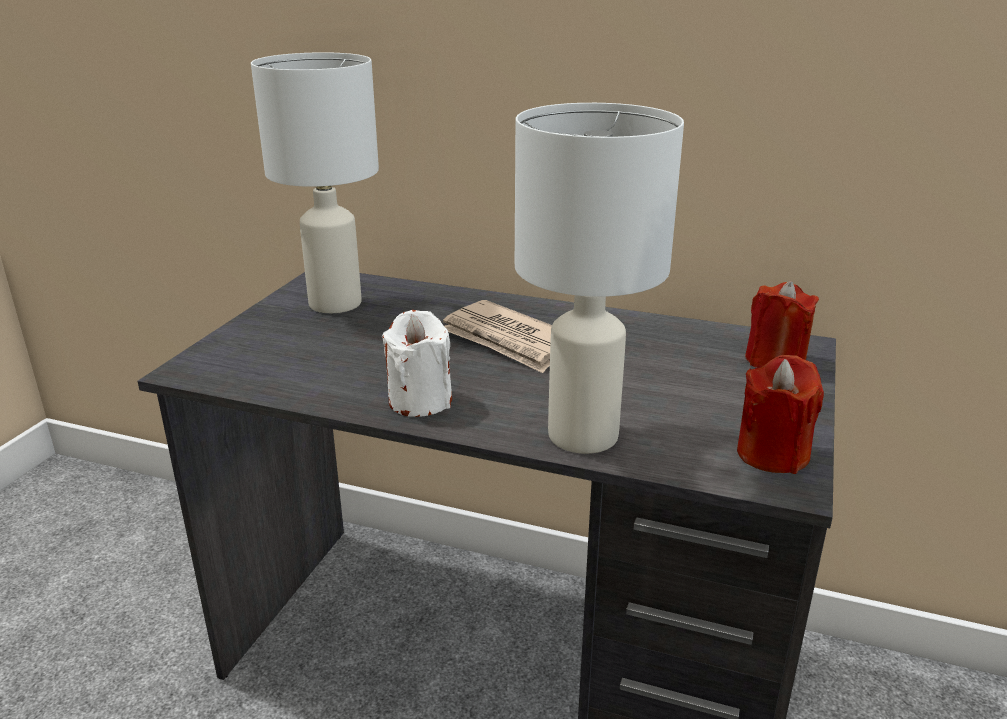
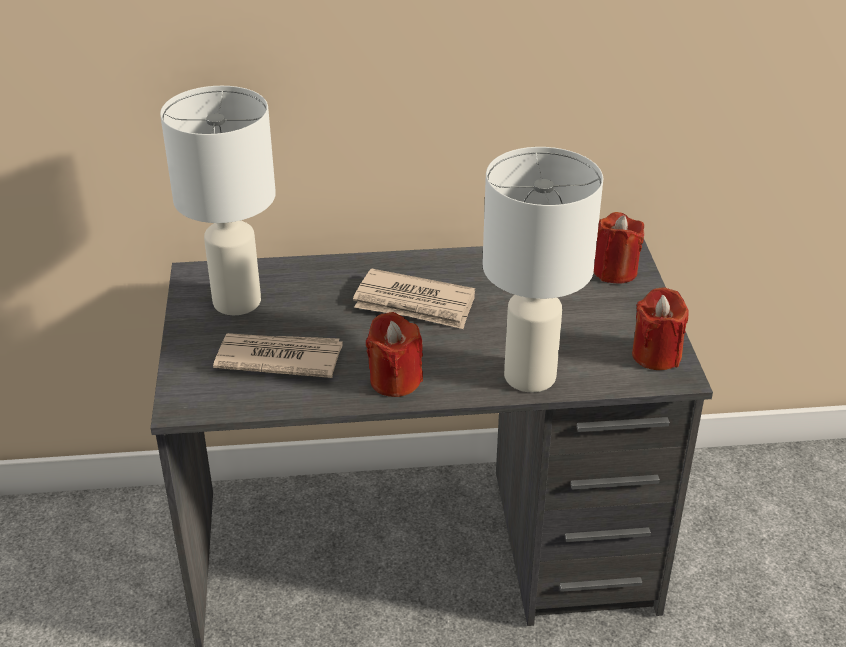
camera: 25 degrees left, 10 degrees up
(321, 354) = (278, 358): none -> newspaper
(420, 401) = (395, 380): white candle -> red candle

